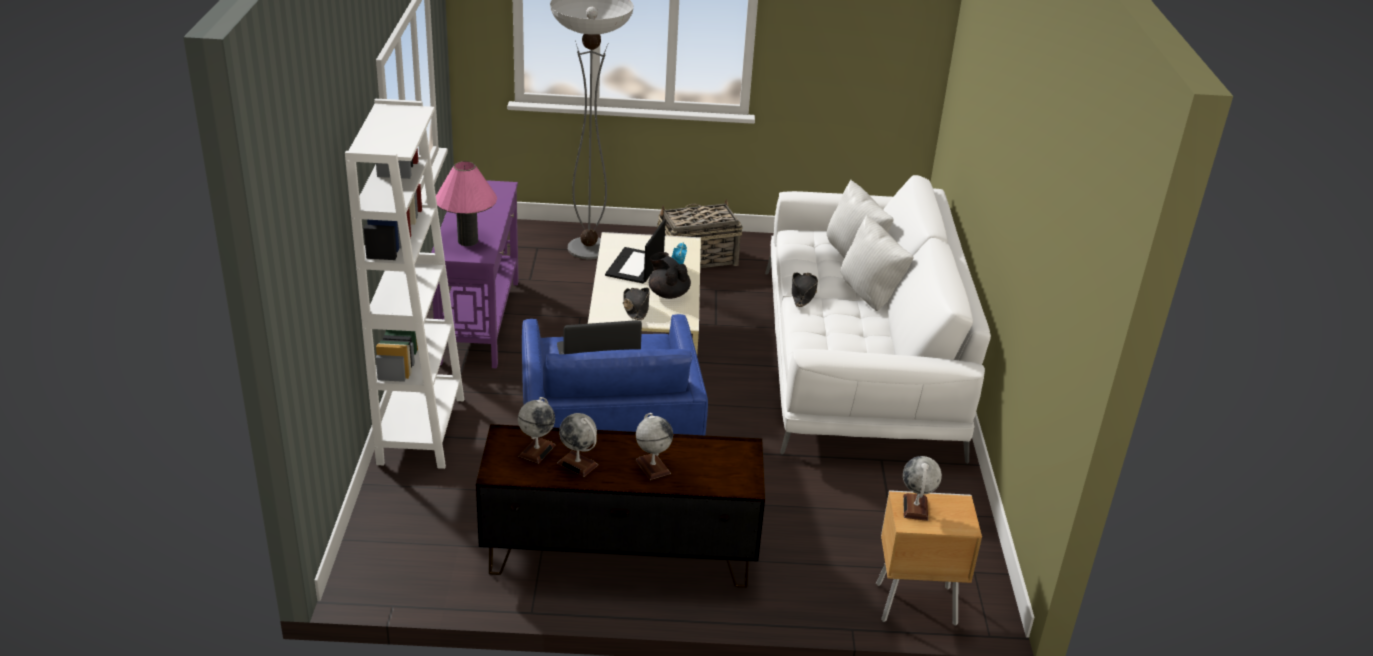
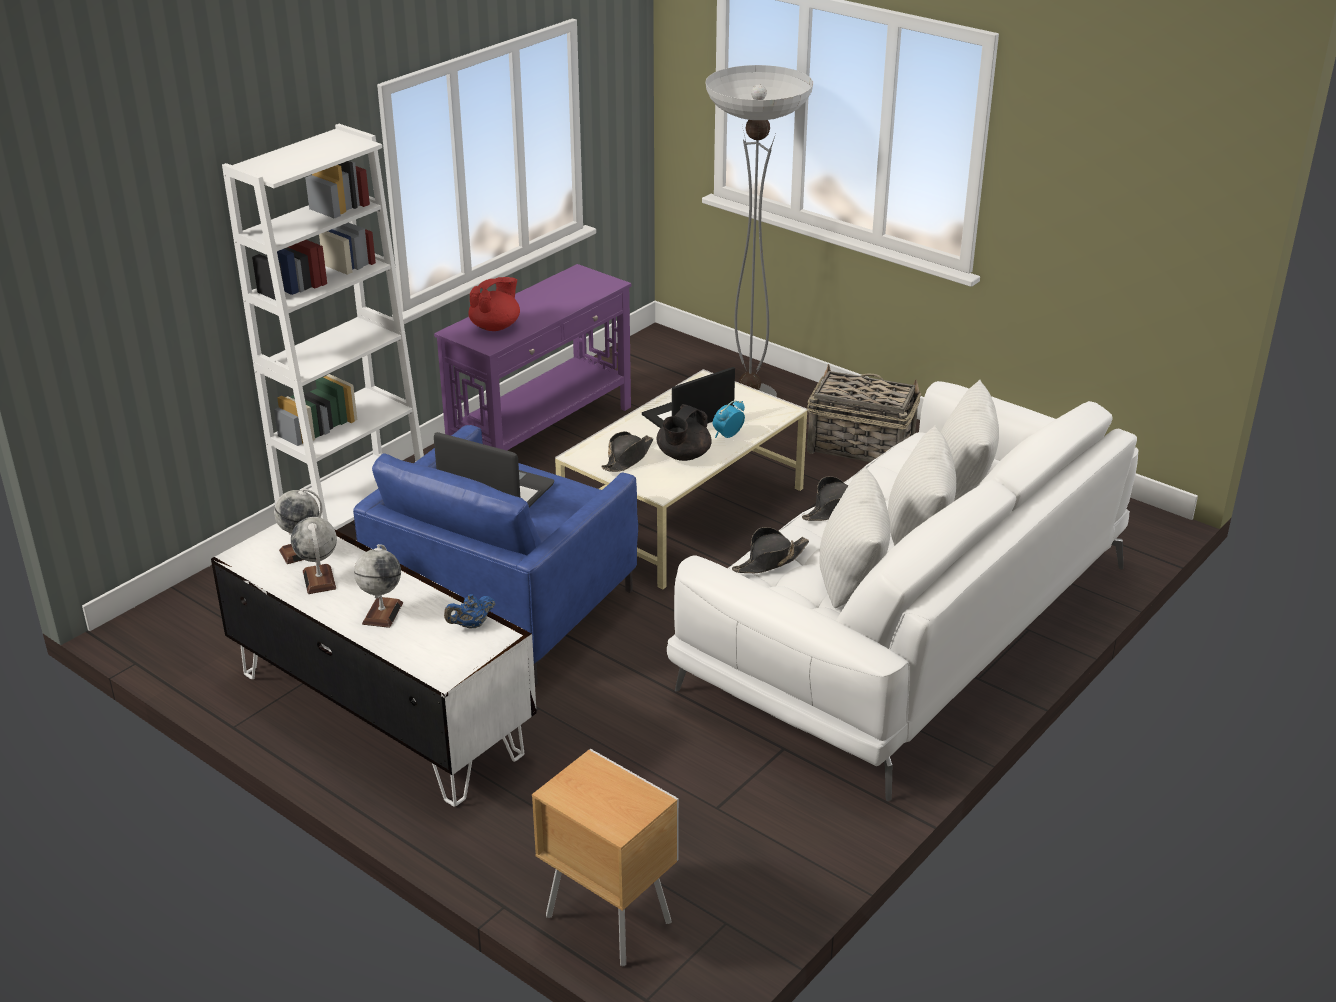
camera: 40 degrees right, 0 degrees up
(468, 241) = (496, 326): pink table lamp -> red teapot
(619, 552) = (380, 711): brown tv stand -> white tv stand
(668, 293) = (683, 456): black teapot -> black teapot turned 150 degrees counterclockwise
(719, 449) = (471, 625): none -> blue teapot
(811, 339) = (770, 561): none -> black hat
(873, 336) = (853, 586): none -> white pillow
(915, 508) = (591, 780): globe -> none

